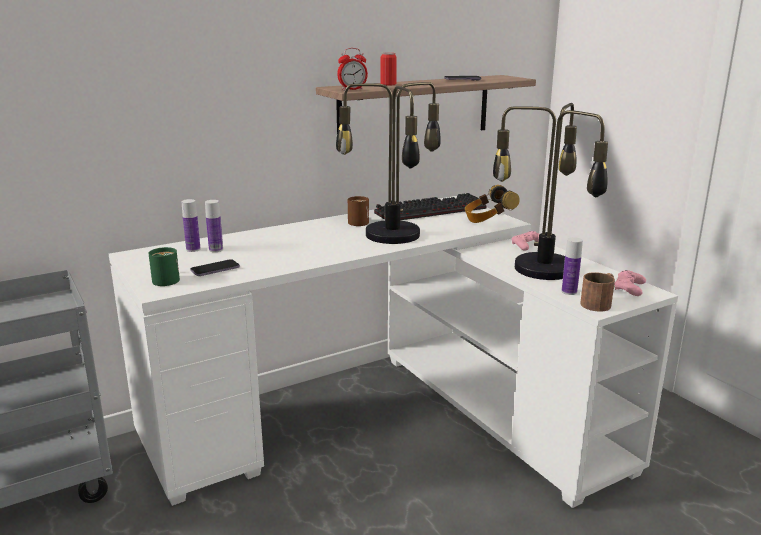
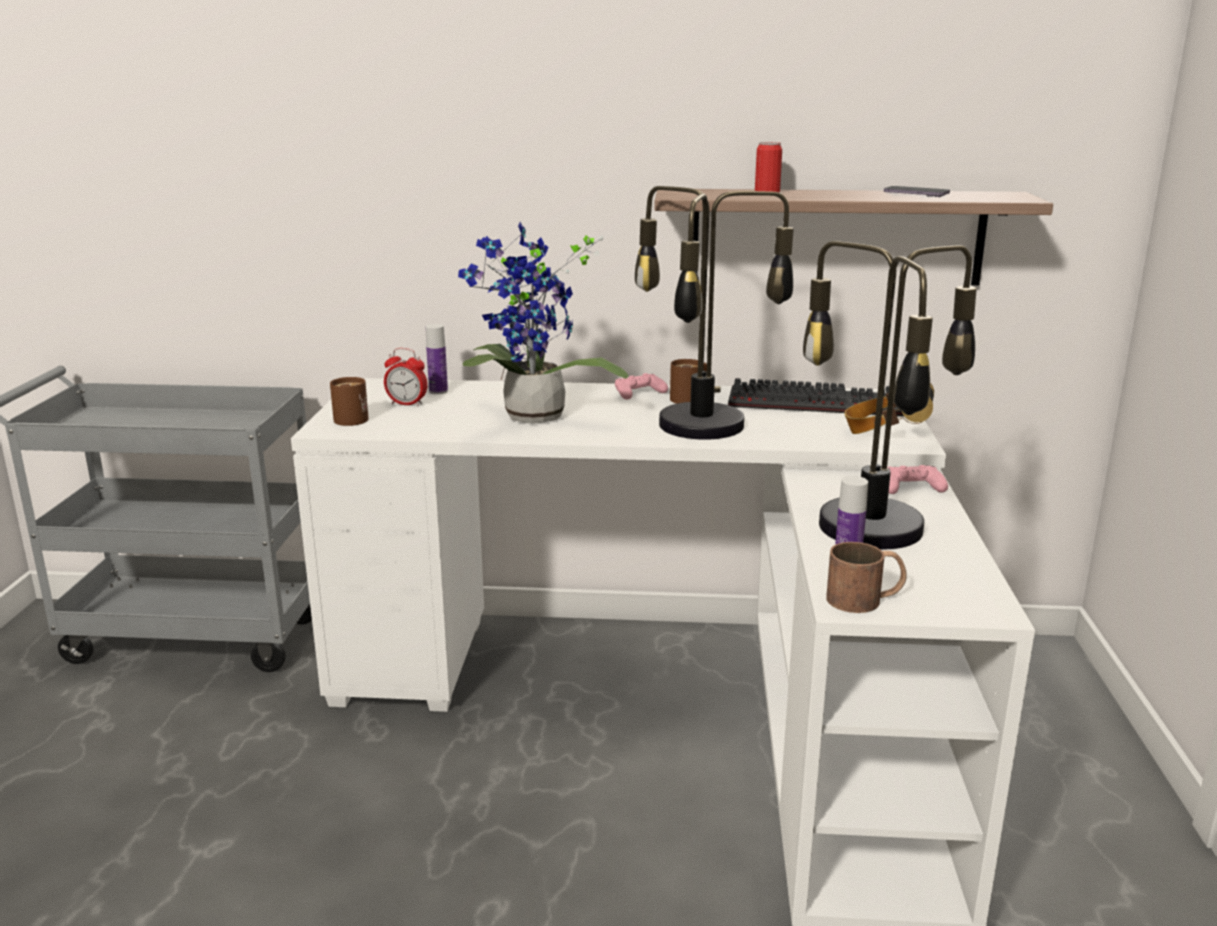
camera: 35 degrees right, 0 degrees up
(165, 279) = (354, 417): green mug -> brown mug
(215, 269) = (419, 419): phone -> none
(216, 250) = (460, 397): bottle -> none
(289, 253) = (532, 419): none -> potted plant
(352, 89) = (686, 195): alarm clock -> alarm clock (407, 404)
(629, 288) = (962, 593): pink game controller -> pink game controller (639, 393)

